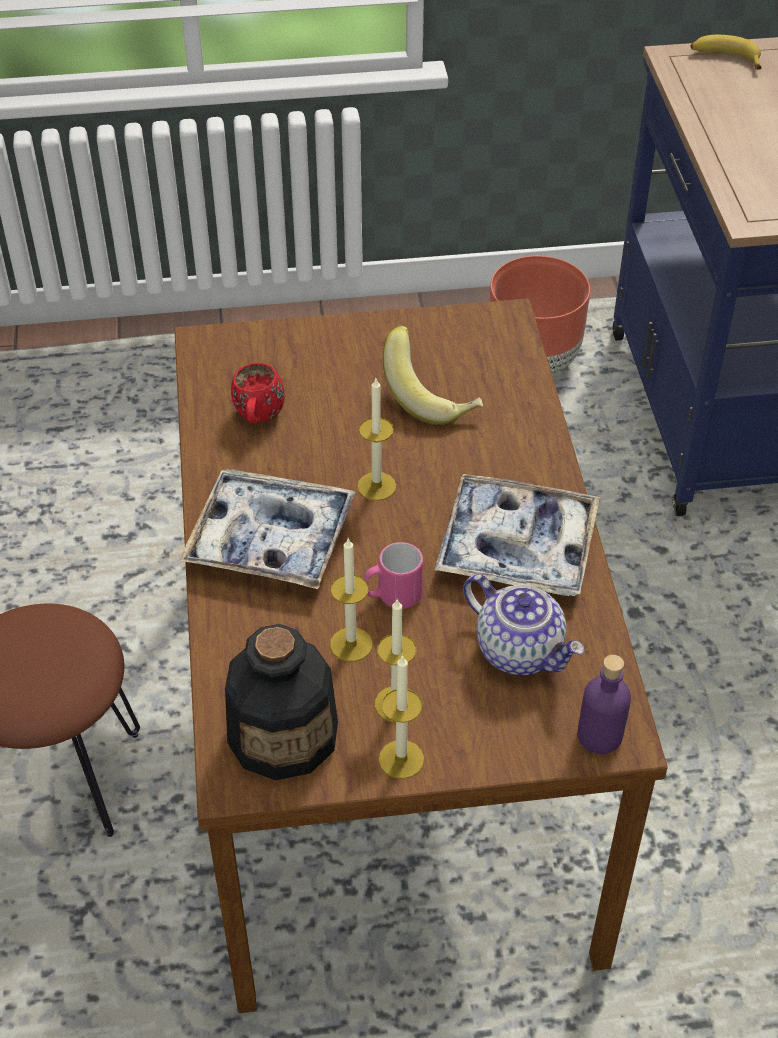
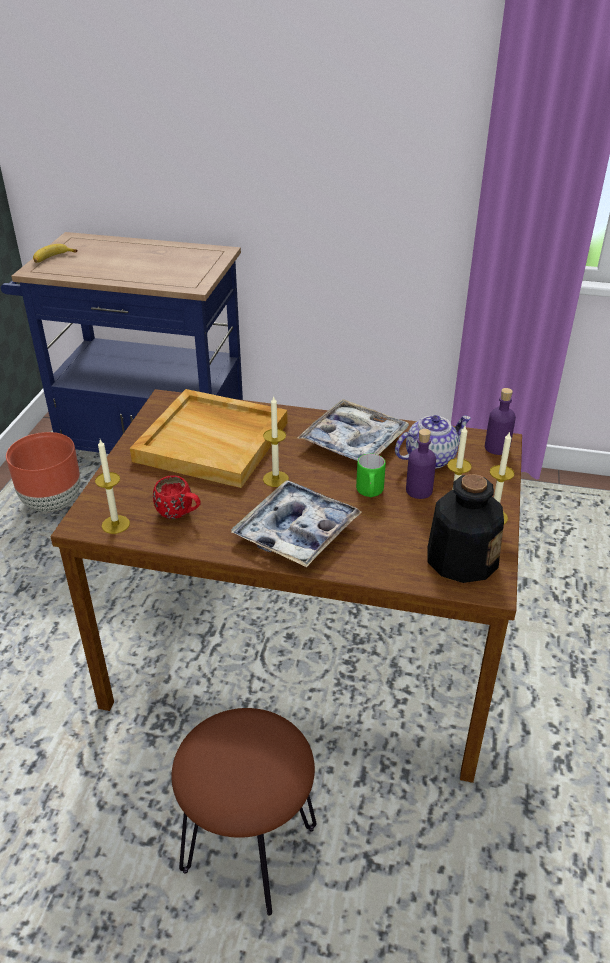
camera: 70 degrees left, 10 degrees down
(351, 644) = (400, 517): candle -> candle (115, 524)
(392, 596) = (370, 493): pink mug -> green mug
(426, 653) = (419, 490): none -> purple bottle
(432, 397) = (213, 441): banana -> beige tray

